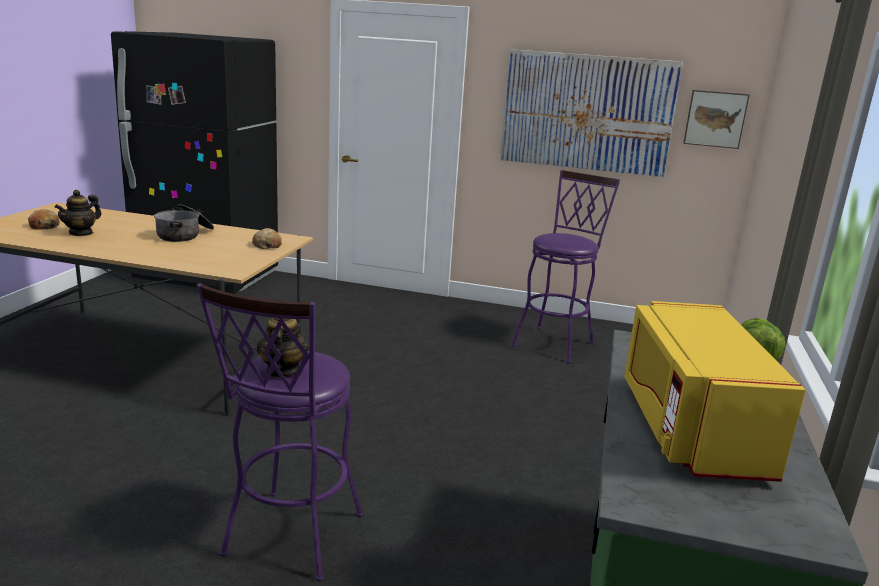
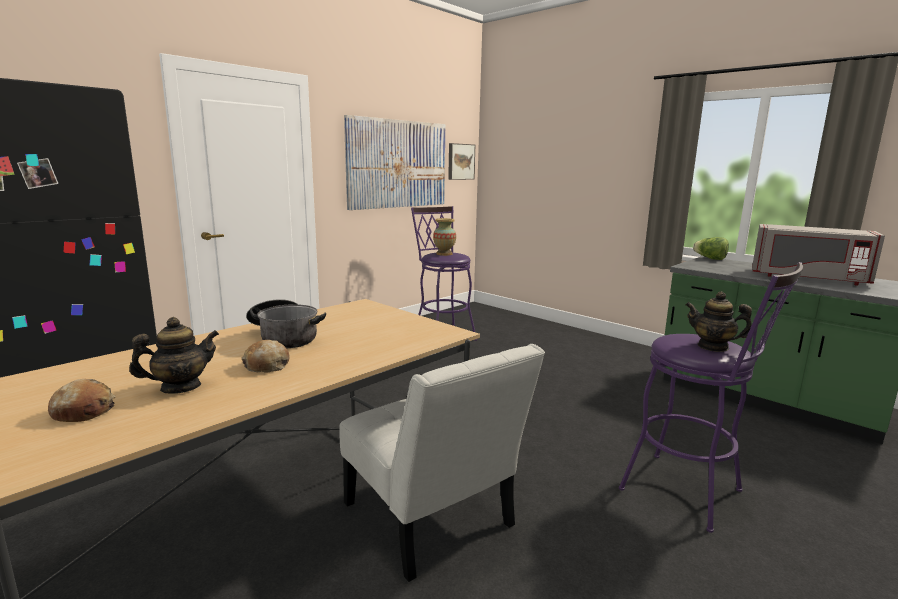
camera: 60 degrees left, 5 degrees down
(81, 233) = (180, 387): teapot -> teapot turned 90 degrees counterclockwise
(175, 410) = (432, 521): none -> white chair
(267, 245) = (374, 313): bread -> bread (266, 365)
(563, 237) = (444, 254): none -> vase
(690, 428) = (807, 278): yellow microwave -> grey microwave

